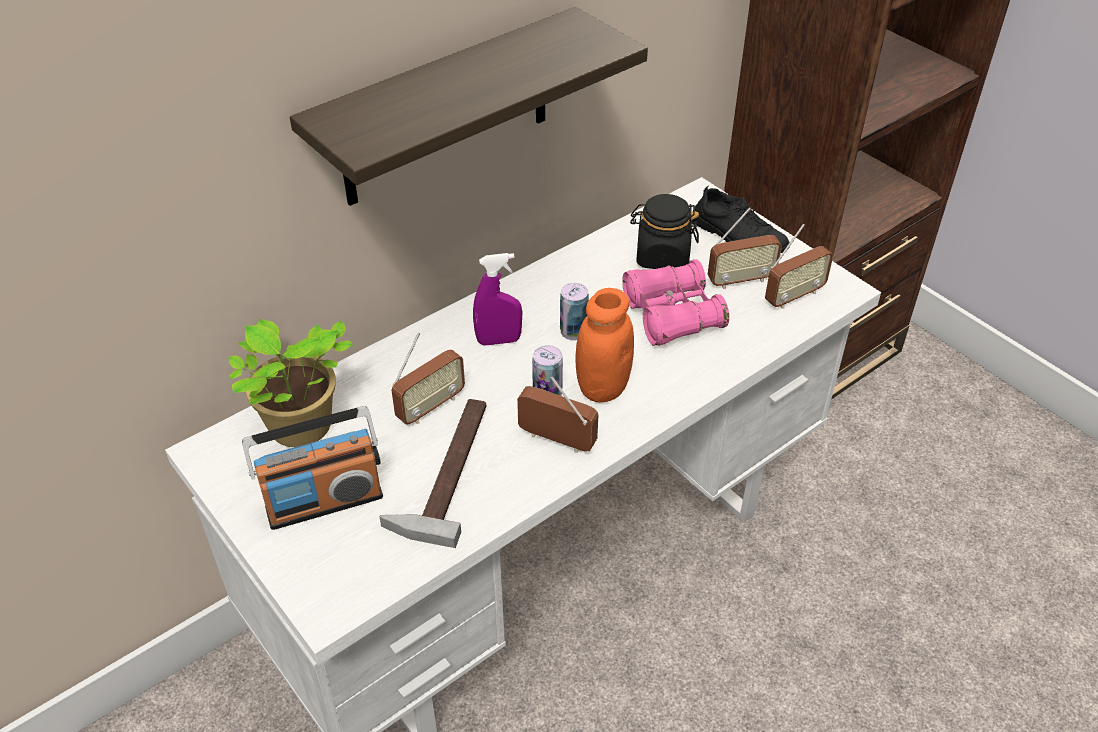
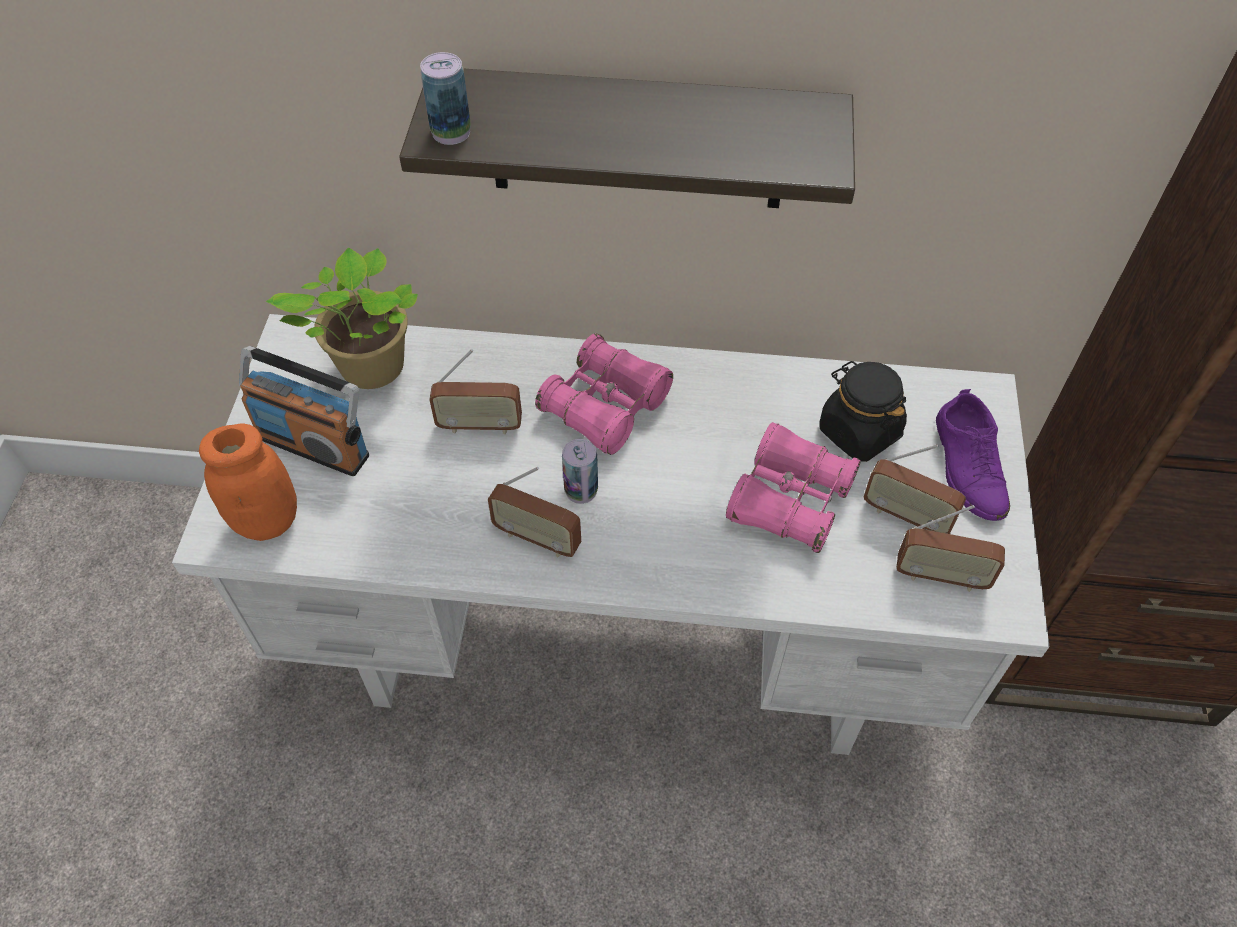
camera: 45 degrees right, 10 degrees up
(444, 469) = (424, 490): hammer -> none
(498, 340) = (605, 406): purple spray bottle -> pink binoculars
(556, 440) = (537, 538): radio -> radio turned 135 degrees clockwise
(573, 331) = (678, 447): can -> can (451, 132)
(602, 387) = (635, 521): orange jar -> orange jar (267, 521)
(738, 235) = (968, 466): black shoe -> purple shoe

